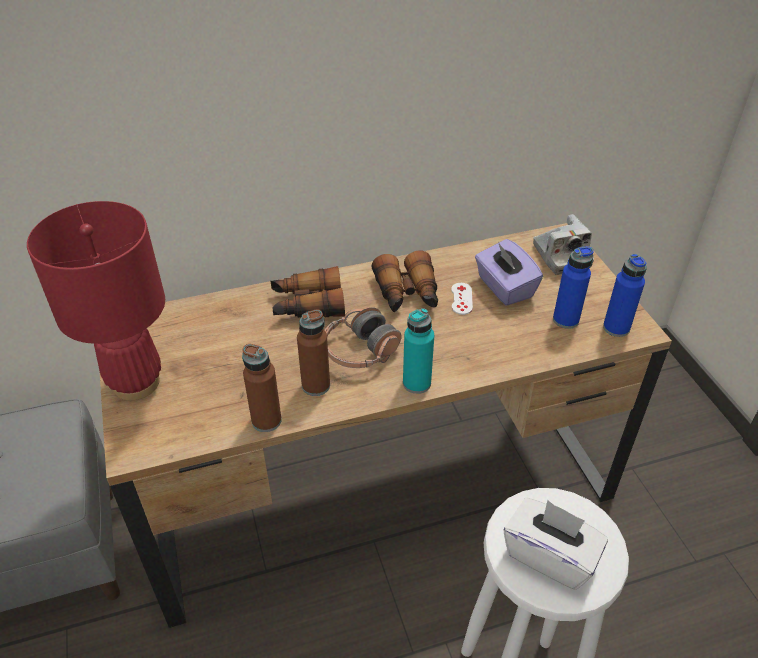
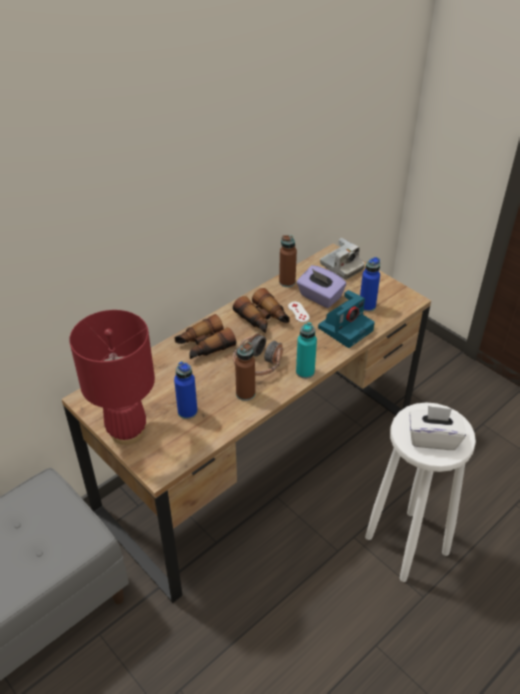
camera: 25 degrees left, 0 degrees up
(266, 420) = (230, 424): brown bottle -> brown bottle (287, 282)
(514, 341) = (346, 328): none -> camera
(616, 328) = (397, 302): blue bottle -> blue bottle (187, 412)

